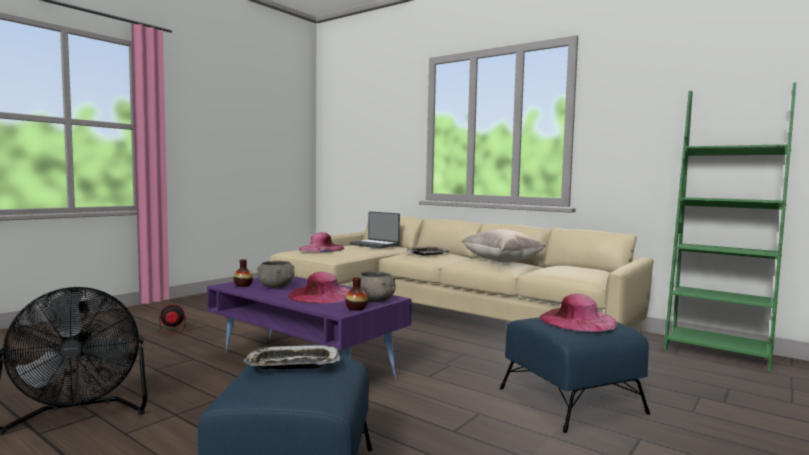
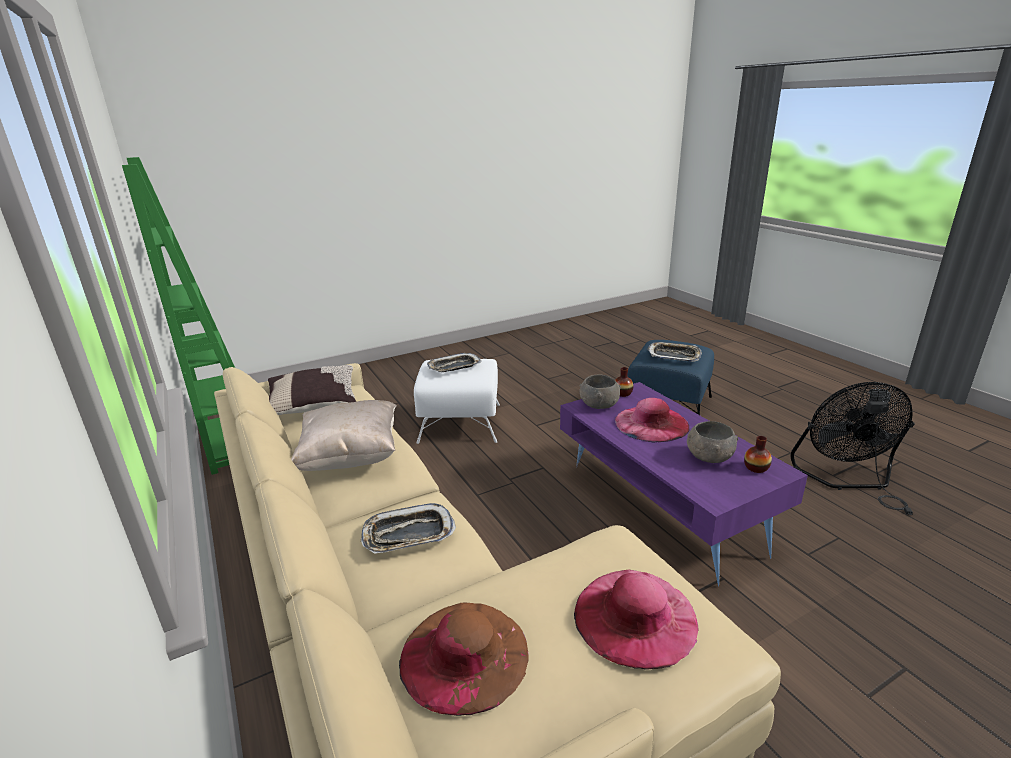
camera: 155 degrees left, 20 degrees up
(163, 334) = (926, 660): fan -> none
(375, 245) = (464, 655): laptop -> brown hat
(572, 400) = (459, 422): blue ottoman -> white ottoman
(578, 320) = (454, 367): pink hat -> tray
(586, 269) = (313, 404): none -> pillow

